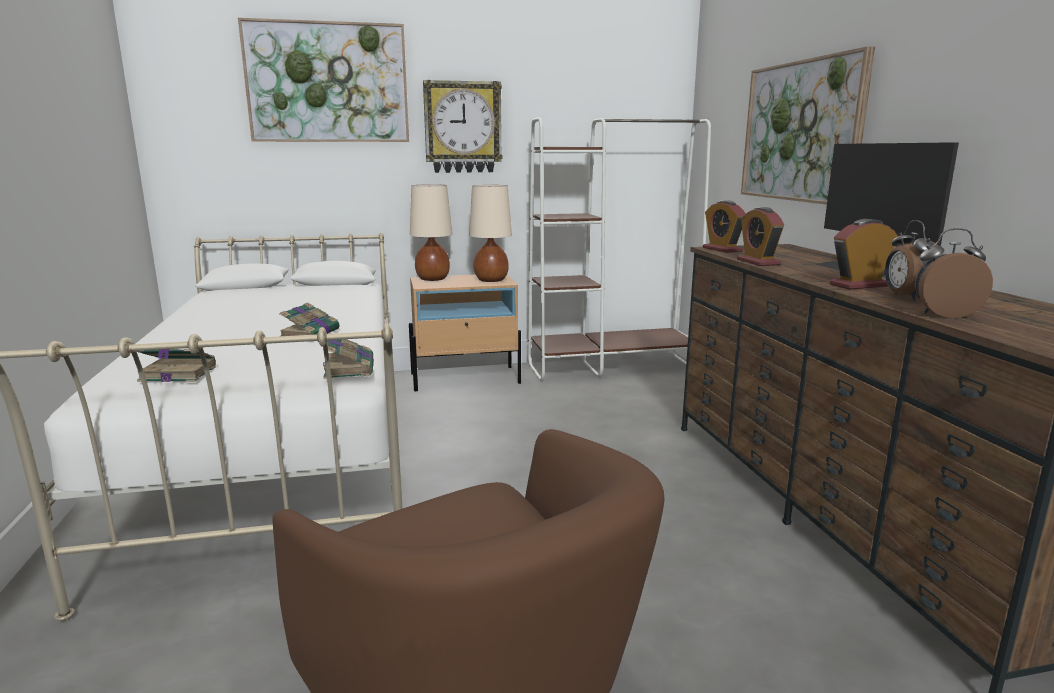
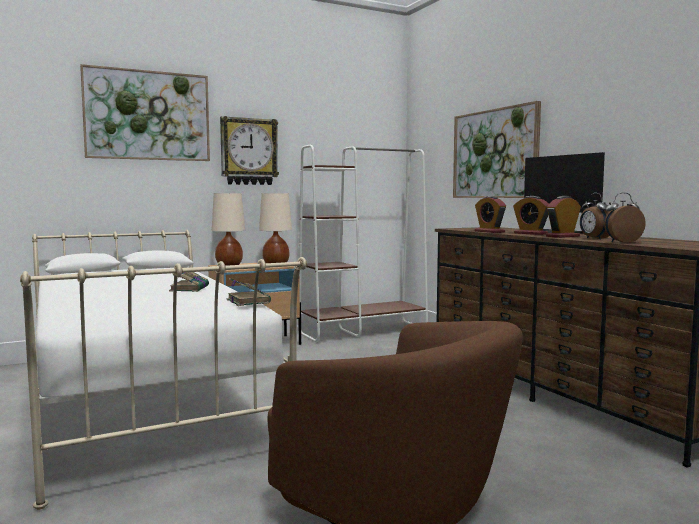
camera: 15 degrees left, 10 degrees down
(176, 374) = (120, 309): book -> none
(722, 249) = (457, 228): alarm clock -> alarm clock (530, 233)

